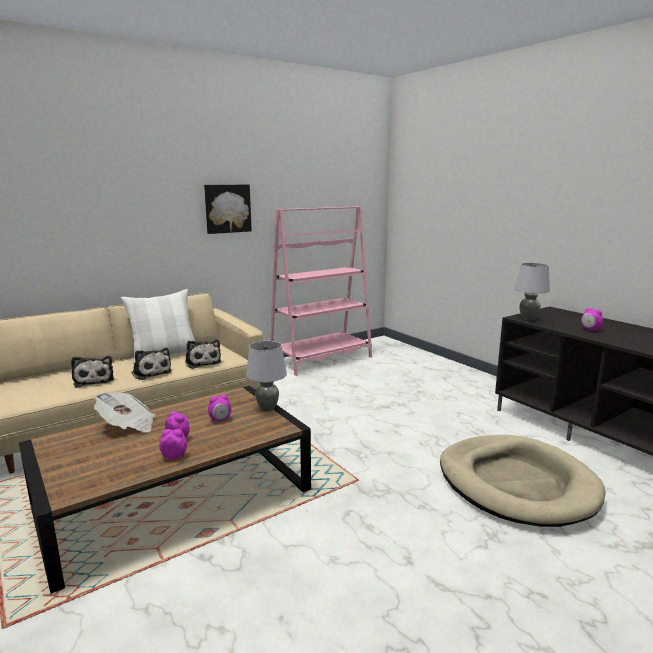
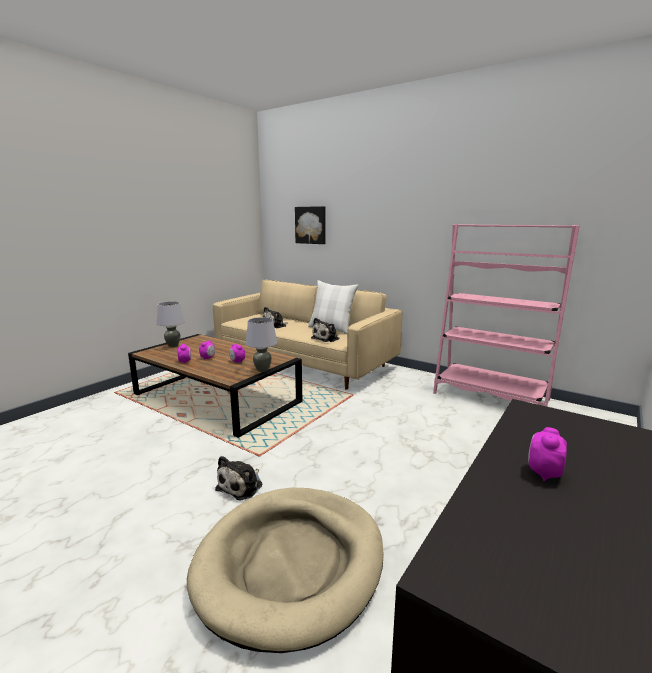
camera: 70 degrees right, 0 degrees up
(127, 425) = (221, 345): newspaper -> none
(151, 372) = (296, 332): plush toy -> plush toy (241, 486)
(227, 208) = (427, 223): picture -> picture (311, 225)
(528, 319) = (534, 416): grey table lamp -> grey table lamp (173, 345)

